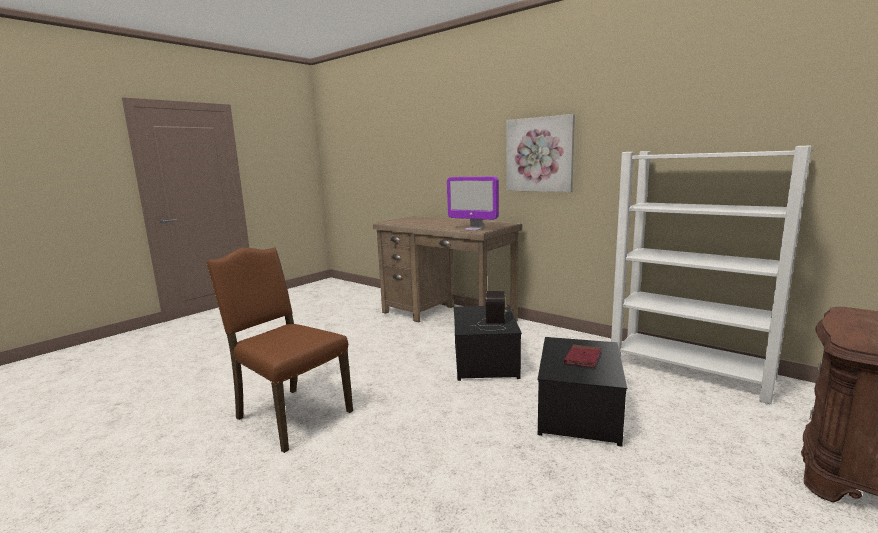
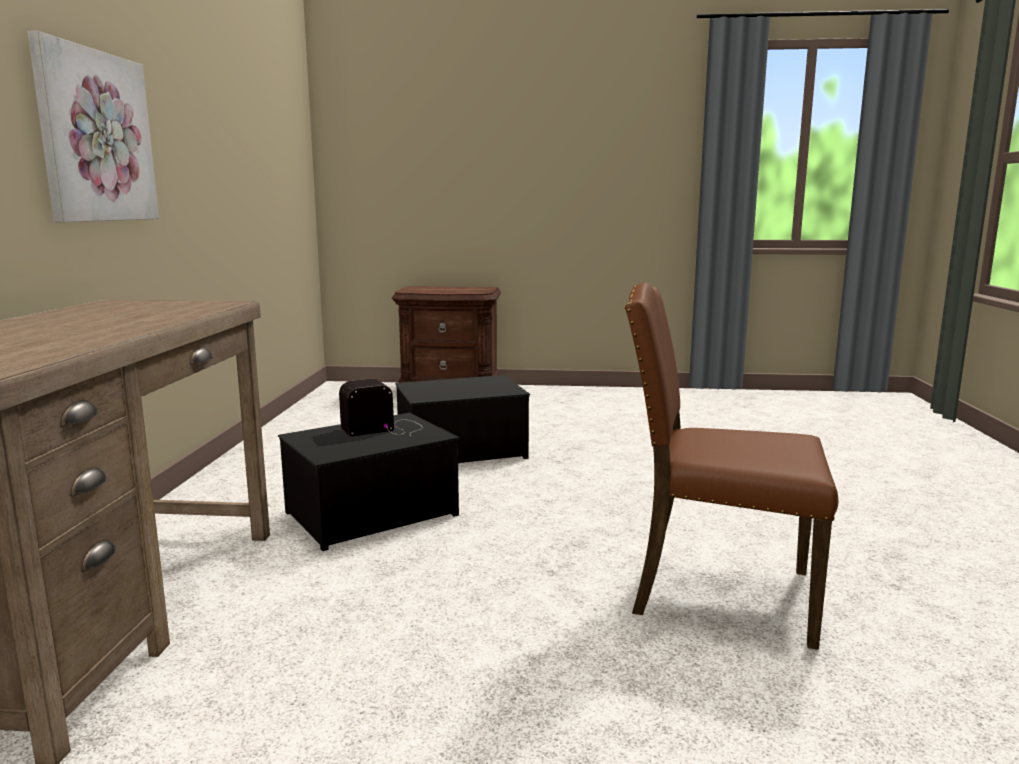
camera: 125 degrees left, 0 degrees up
(290, 415) = (717, 593): brown chair -> brown chair turned 105 degrees clockwise
(473, 229) = (201, 307): monitor -> none
(583, 358) = (459, 387): red book -> none
(690, 370) = (310, 424): white bookcase -> none

